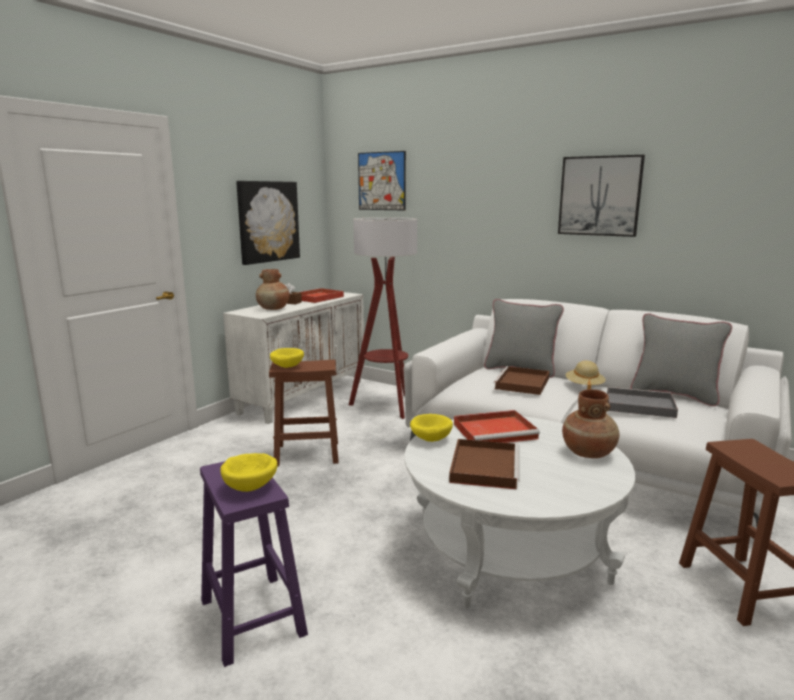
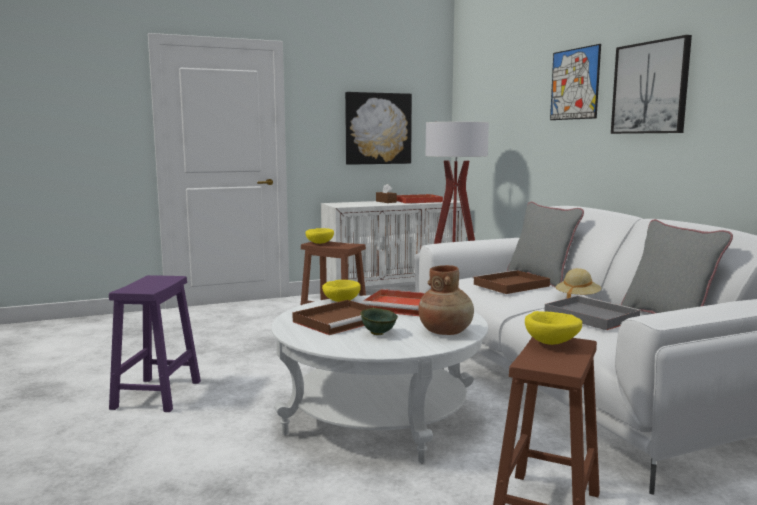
camera: 35 degrees right, 5 degrees down
(251, 486) = (148, 286): yellow bowl -> yellow bowl (553, 343)
(273, 309) = (362, 204): brown vase -> none
(381, 181) = (486, 90): picture -> picture (574, 84)
(548, 472) = (378, 333): none -> green bowl

